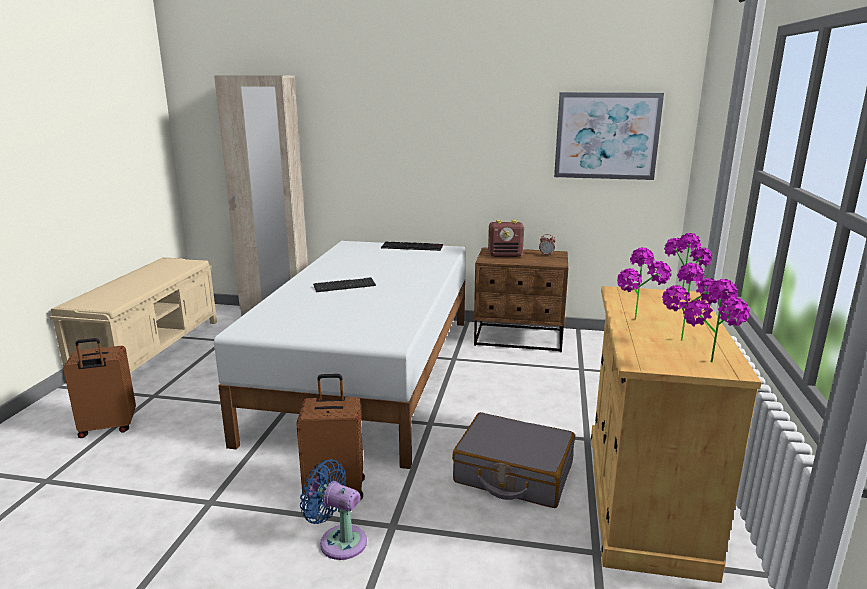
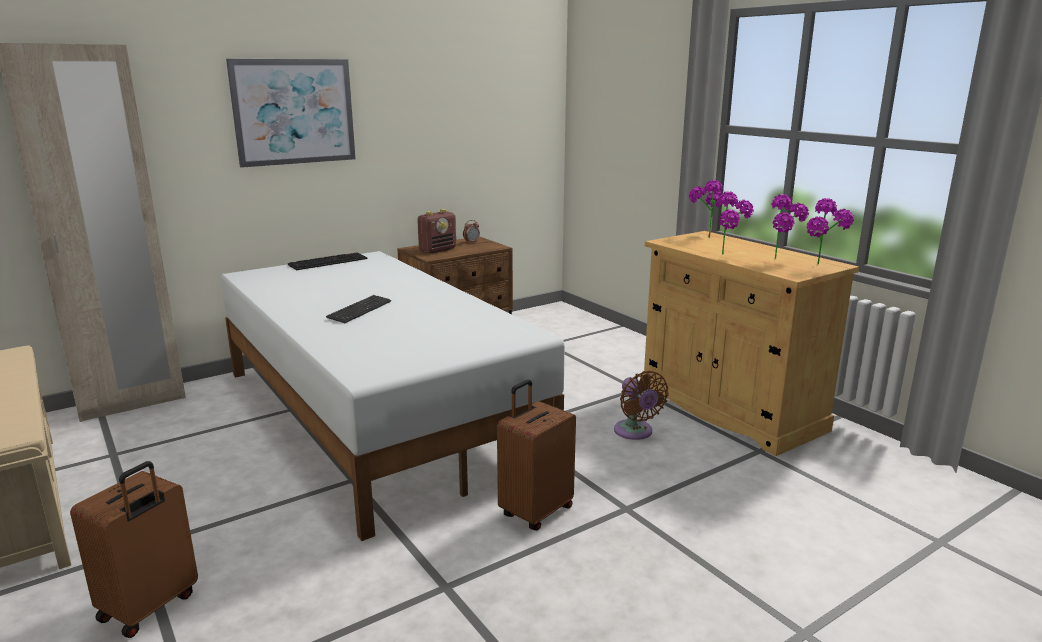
camera: 45 degrees left, 0 degrees up
(338, 541) = (610, 541): blue fan -> none
(513, 473) = (635, 432): grey suitcase -> brown fan
(606, 136) = (499, 113): picture -> picture (294, 112)

